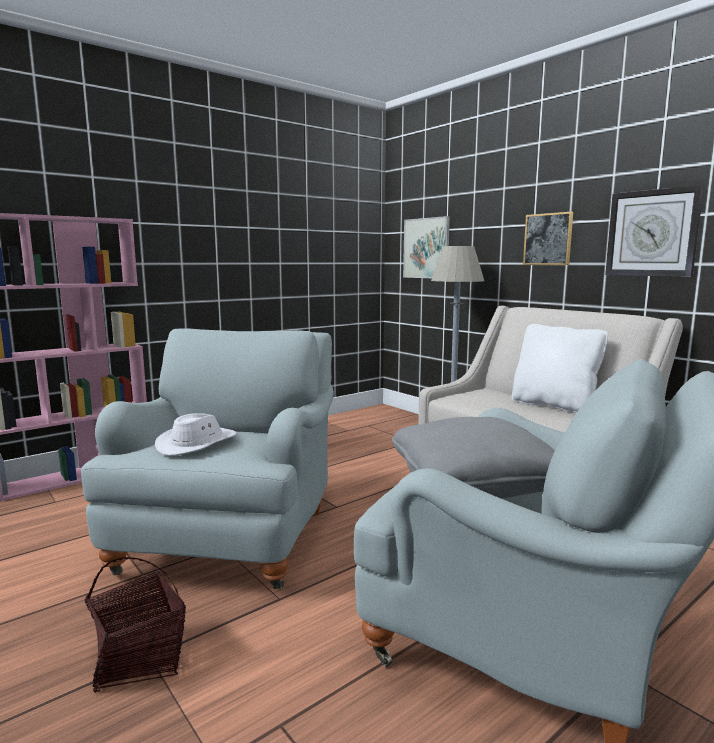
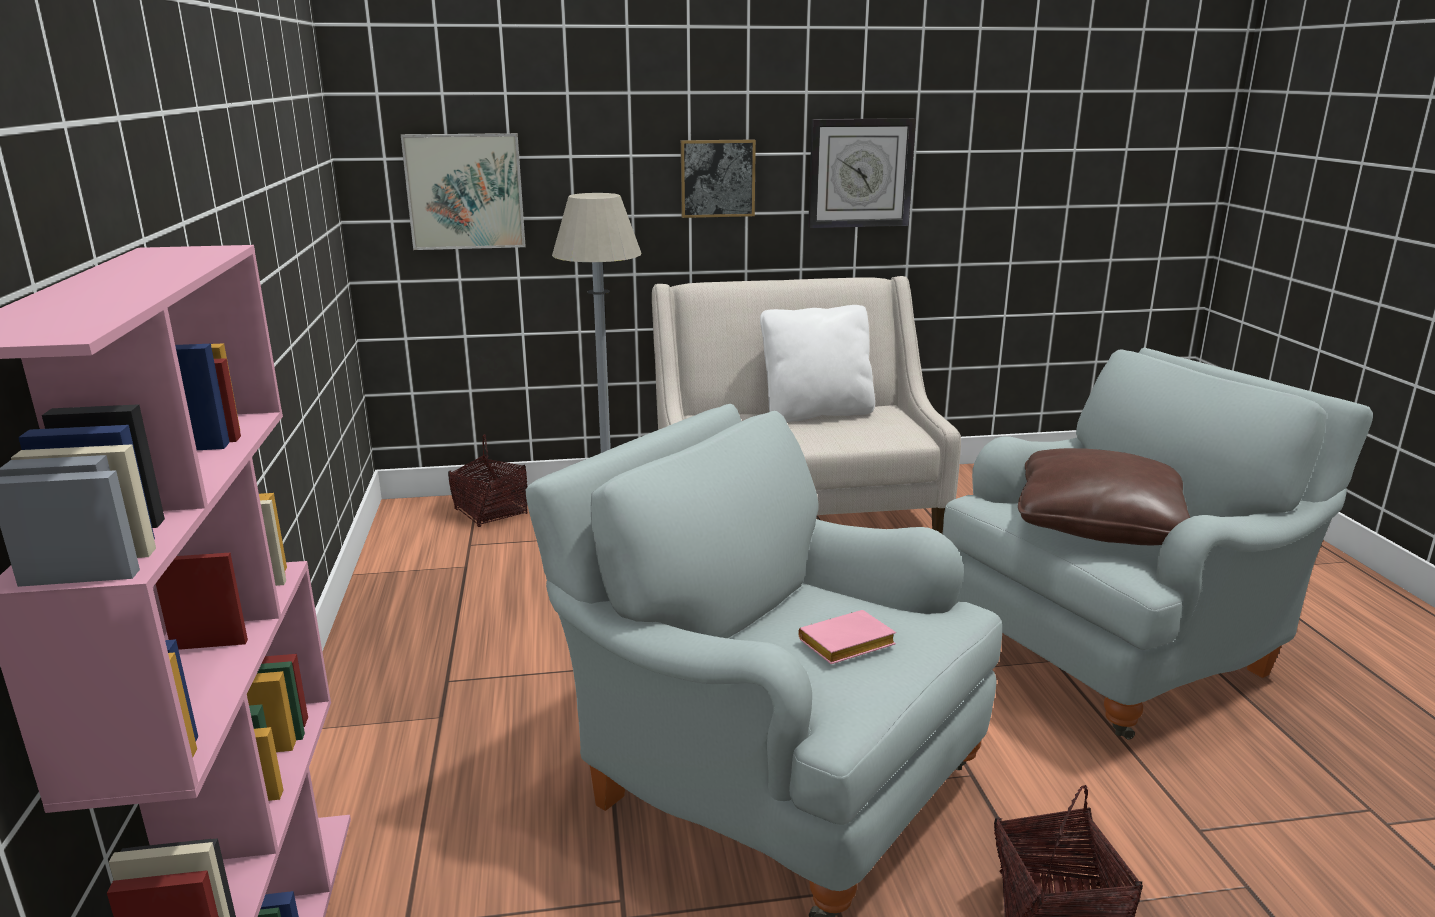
camera: 60 degrees left, 10 degrees up
(197, 443) = (846, 646): white hat -> pink book
(403, 420) = (491, 512): none -> basket
(473, 484) = (1098, 524): grey pillow -> brown pillow

